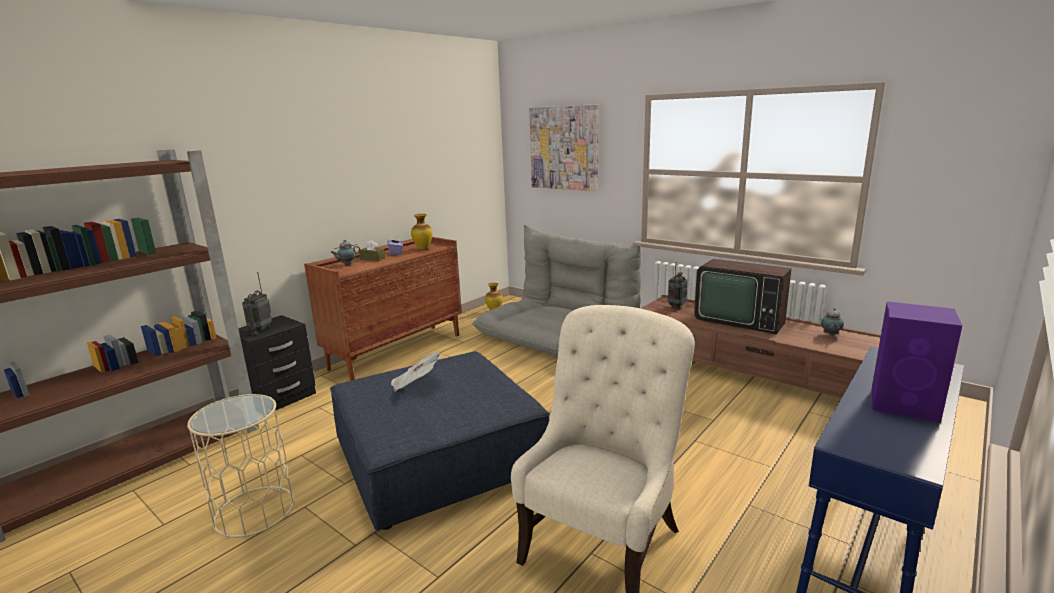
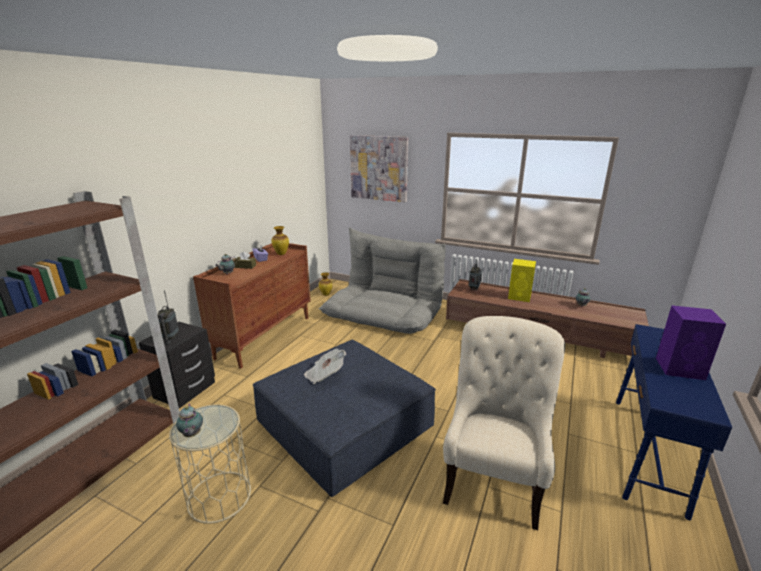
camera: 15 degrees left, 5 degrees up
(212, 420) = (191, 435): none -> teapot
(739, 319) = (520, 297): television -> yellow speaker

